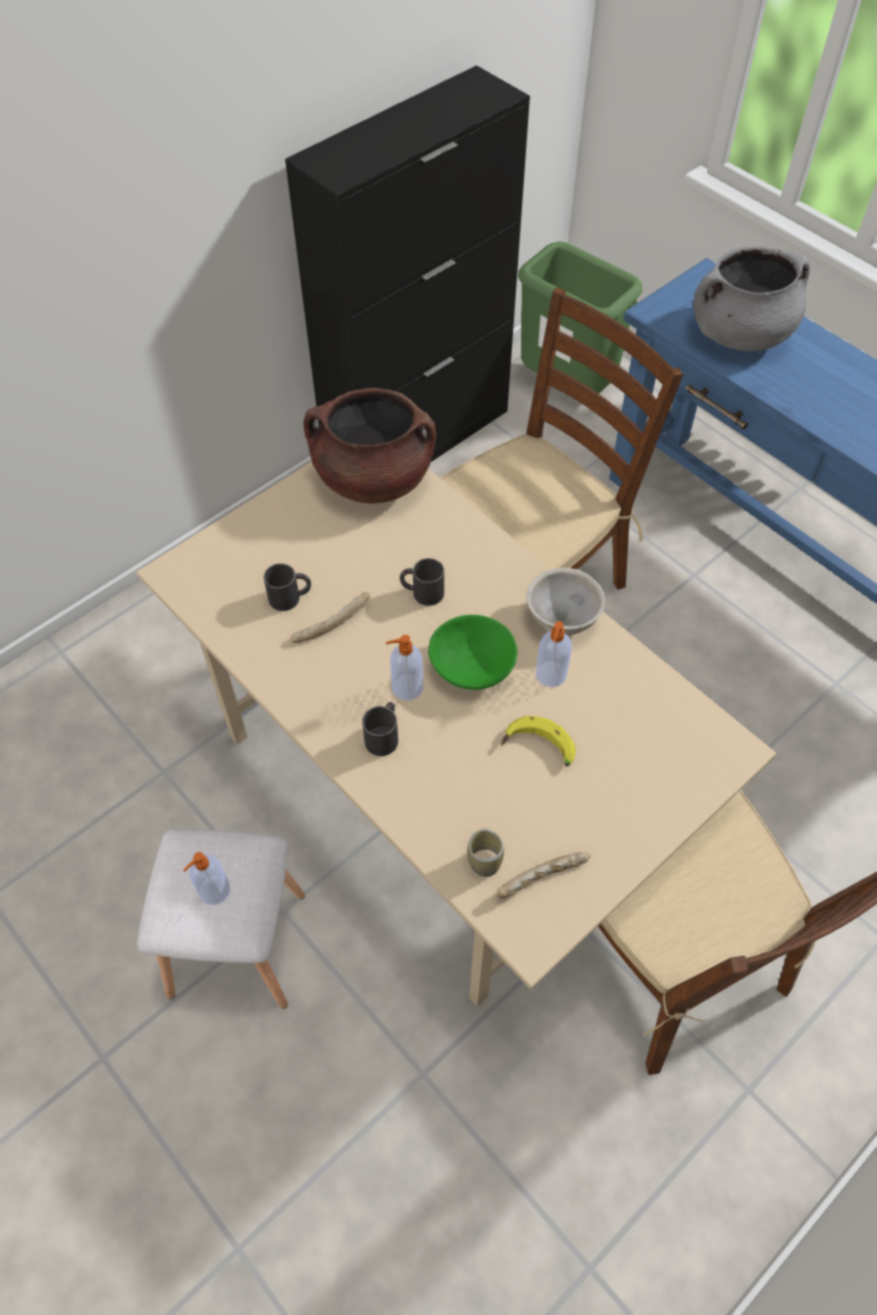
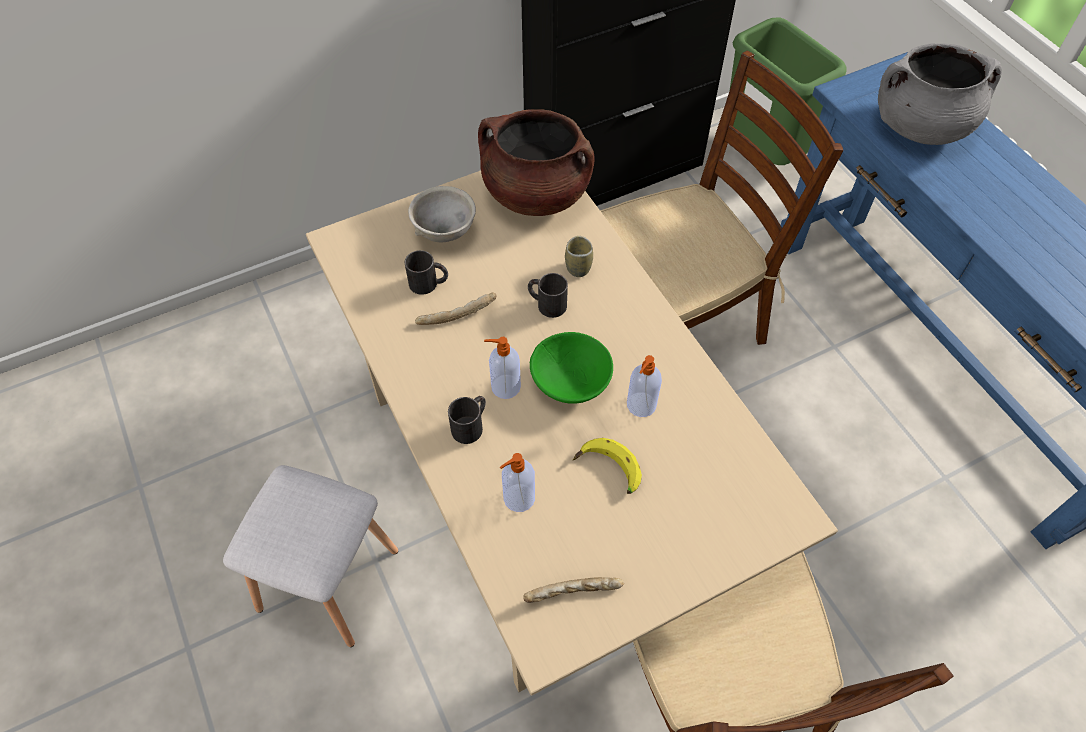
camera: 15 degrees right, 0 degrees up
(213, 891) = (298, 528): soap dispenser -> soap dispenser (518, 498)
(484, 862) = (524, 564): cup -> cup (578, 268)
(561, 619) = (666, 356): grey bowl -> grey bowl (443, 231)

